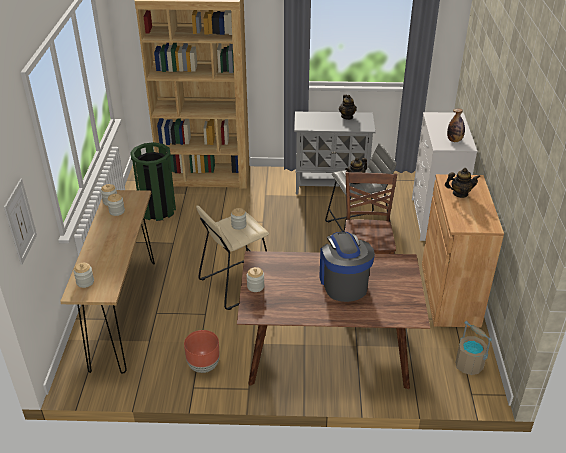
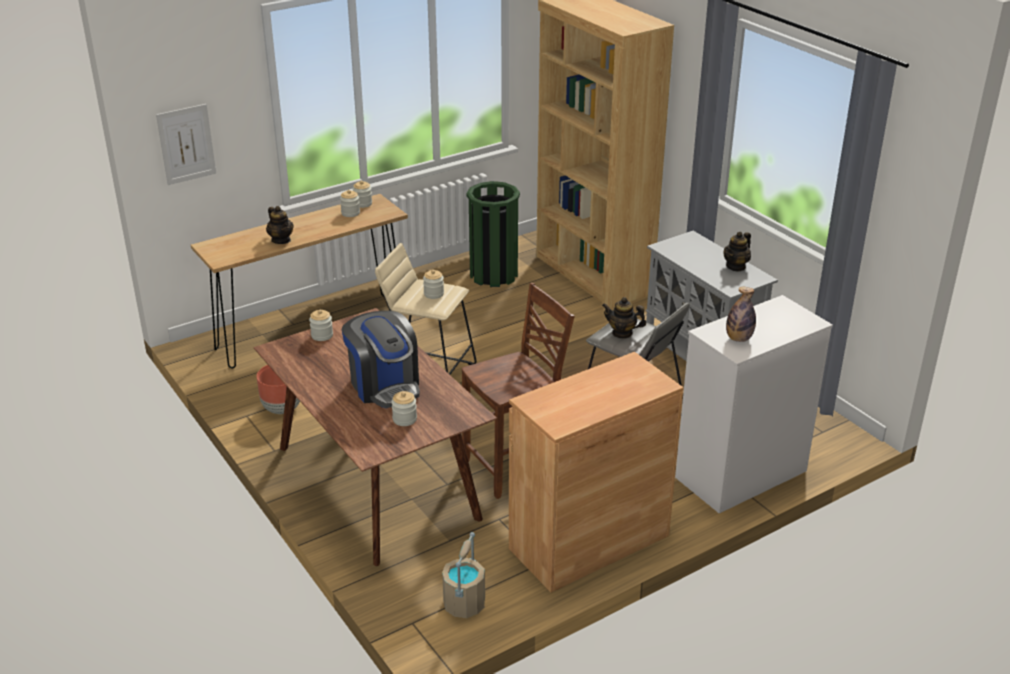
camera: 55 degrees right, 5 degrees down
(85, 282) = (227, 244): jar -> jar (404, 419)
(343, 283) = (384, 385): coffee machine -> coffee machine turned 105 degrees clockwise
(460, 194) = (608, 381): teapot -> teapot (281, 240)

